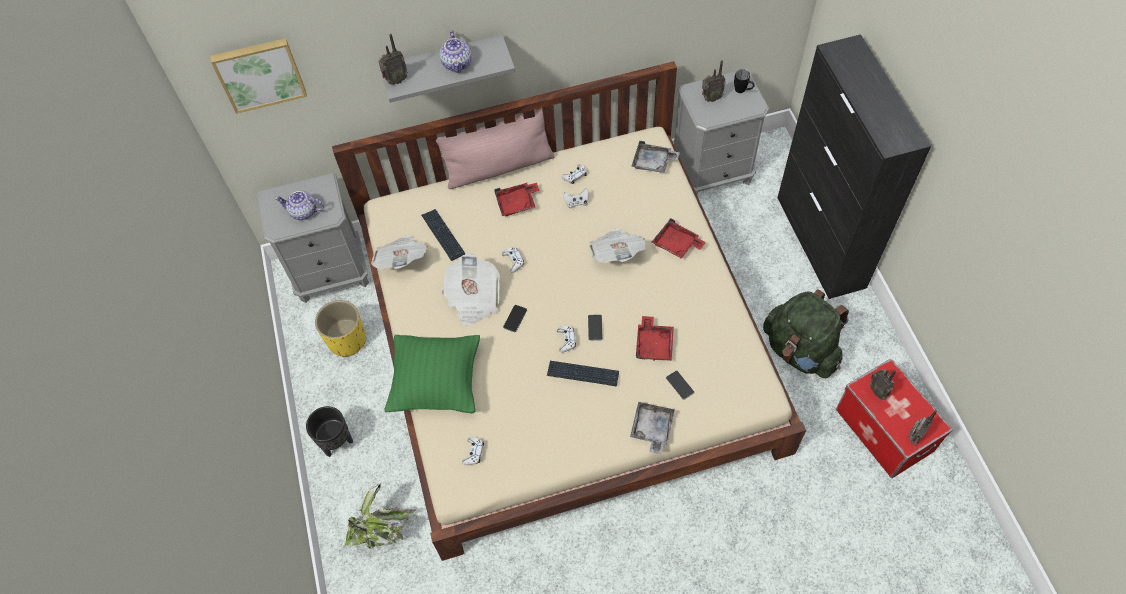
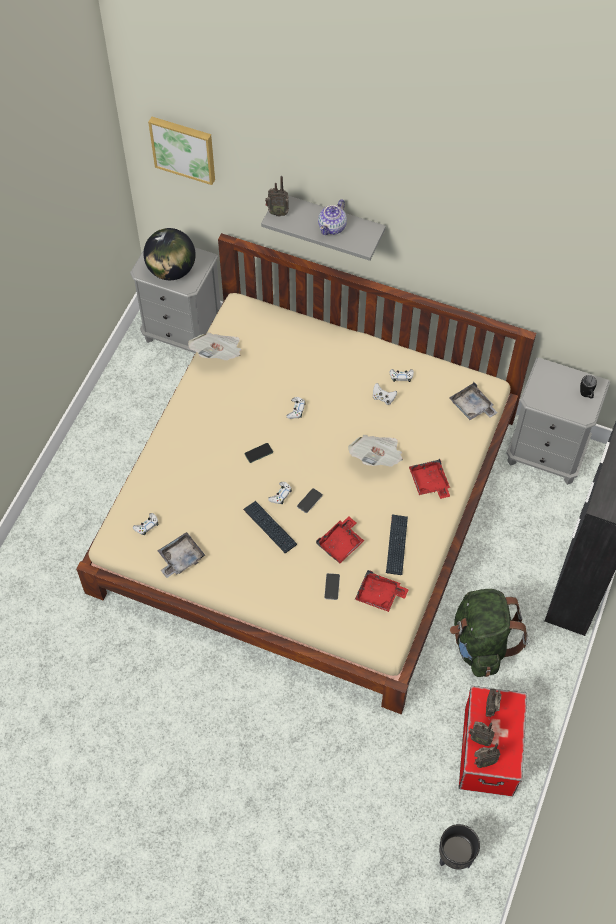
camera: 35 degrees right, 0 degrees up
(304, 212) = (171, 270): teapot -> globe
(336, 442) = (84, 459): black planter -> black planter (455, 856)
(347, 340) = (152, 391): yellow planter -> none
(380, 532) = (61, 543): potted plant -> none
(437, 383) = (165, 460): green pillow -> none
(443, 235) = (263, 355): keyboard -> keyboard (396, 545)
(473, 299) = (242, 417): newspaper -> none
(499, 167) = (350, 331): pink pillow -> none
(517, 203) = (338, 368): red tray -> red tray (379, 595)
(652, 429) = (282, 602): grey tray -> grey tray (180, 558)
(710, 98) = (553, 384): radio -> radio (479, 738)

